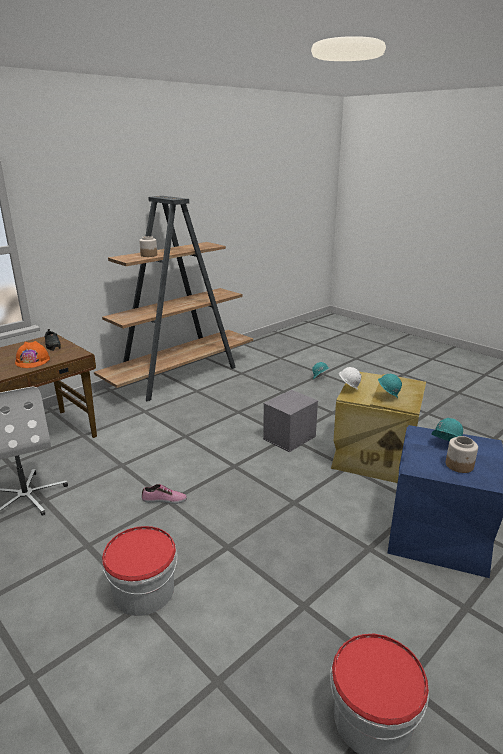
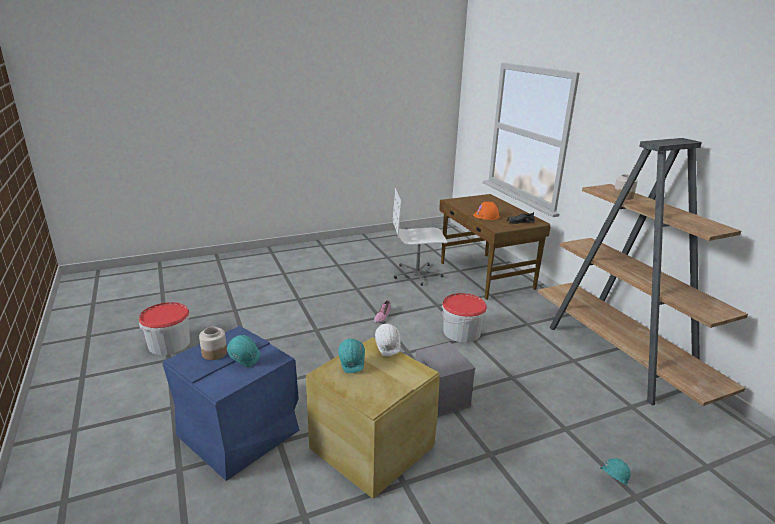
camera: 110 degrees right, 0 degrees up
(143, 590) = (307, 300): bucket -> bucket (462, 332)

